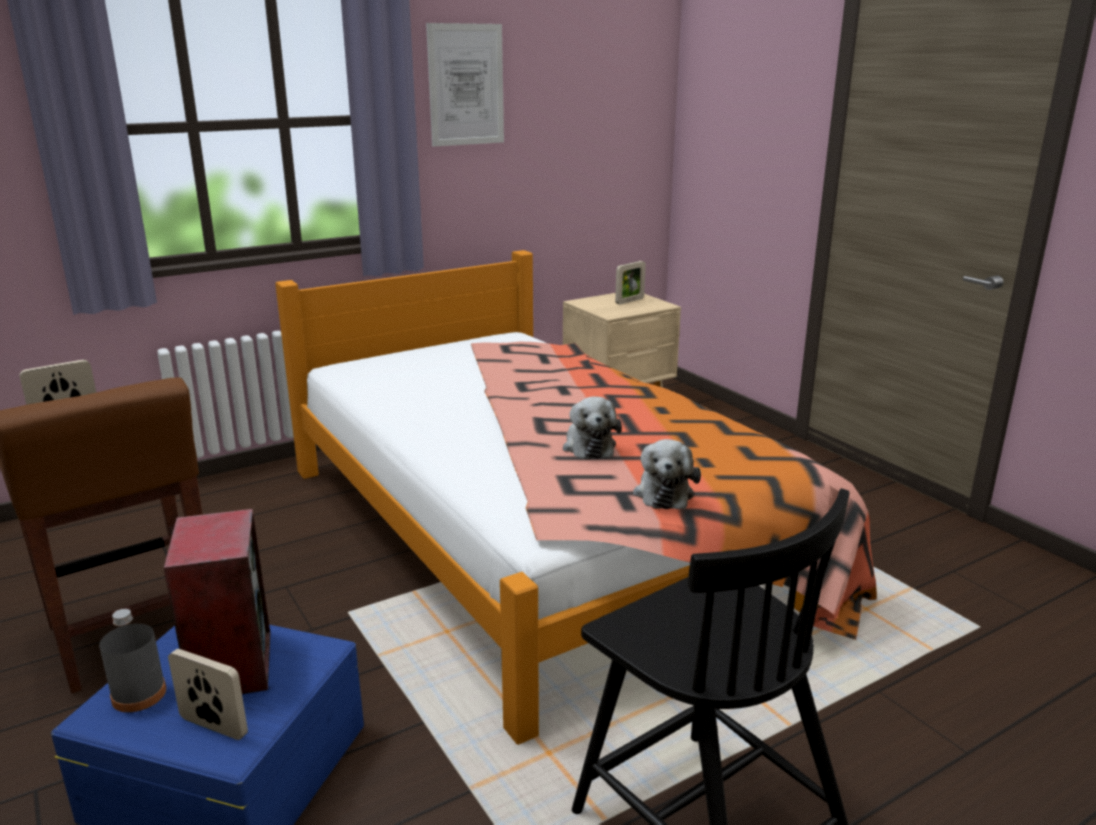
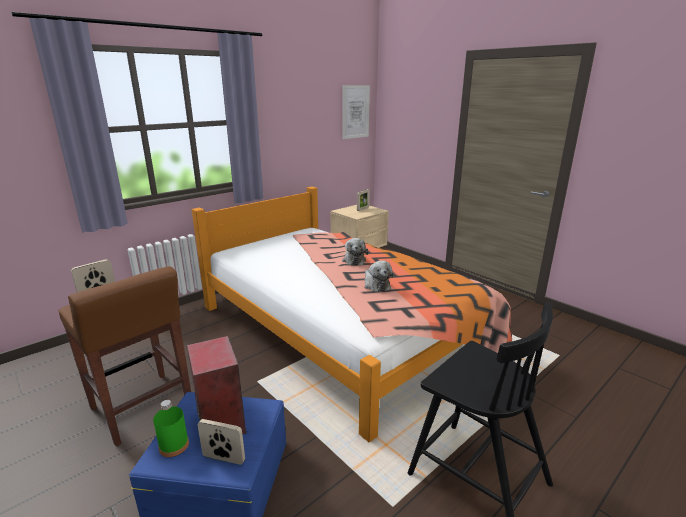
camera: 10 degrees left, 0 degrees up
(139, 694) = (174, 445): grey bottle -> green bottle
(466, 85) = (280, 103): picture -> picture (355, 112)
(664, 492) = (424, 306): plush toy -> plush toy (354, 260)

